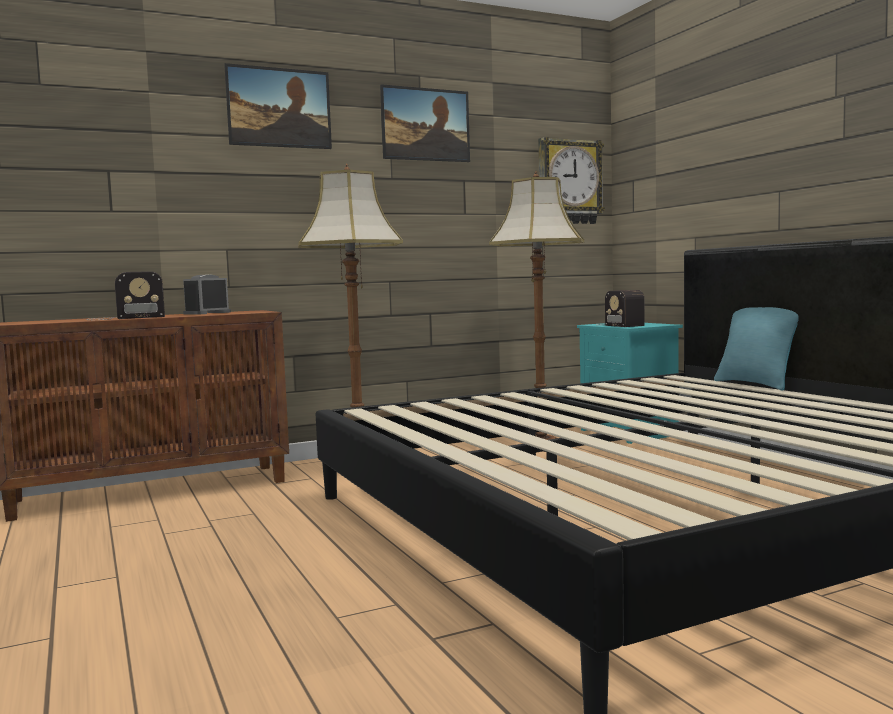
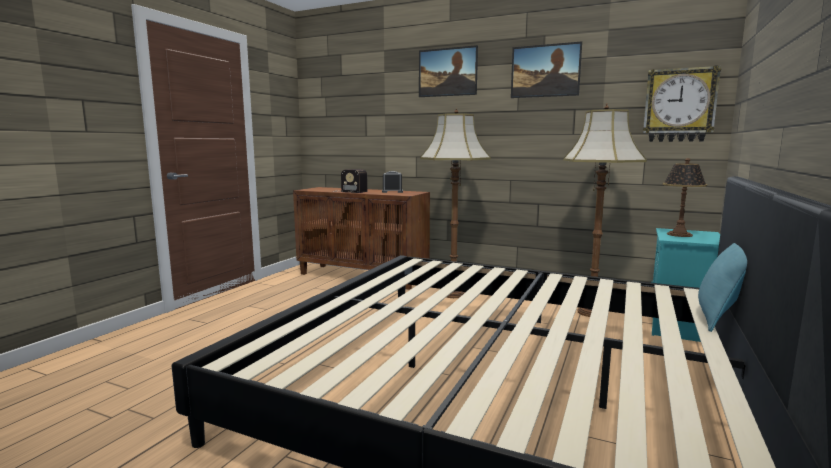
camera: 50 degrees right, 5 degrees up
(619, 325) = (679, 234): radio -> table lamp

